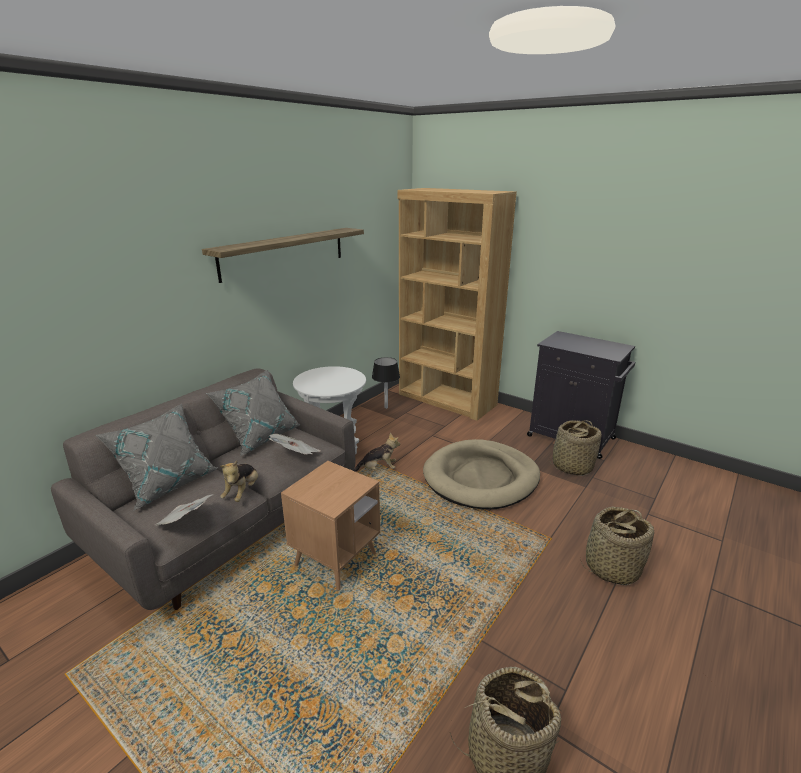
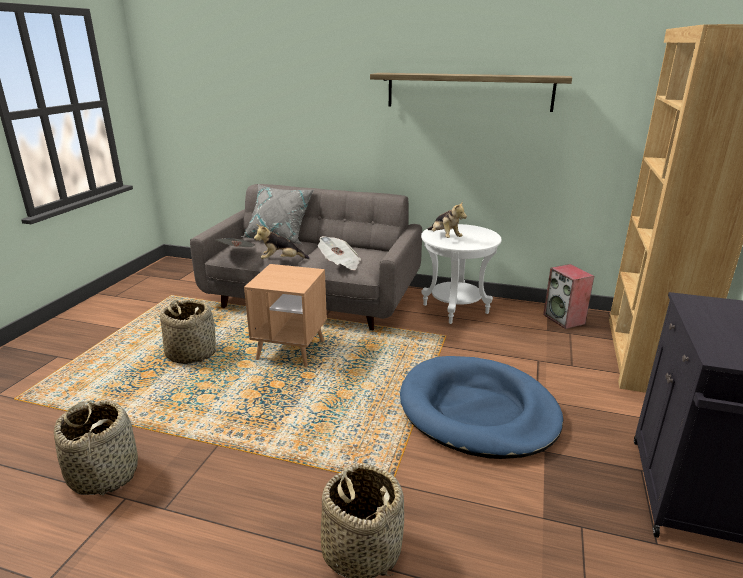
camera: 70 degrees right, 0 degrees up
(260, 437) = (360, 247): grey pillow -> none
(378, 469) = (434, 341): plush toy -> plush toy (444, 237)
(386, 407) = (564, 319): black table lamp -> speaker
(481, 478) = (477, 411): beige dog bed -> blue dog bed
(572, 466) = (591, 499): basket -> basket (191, 353)

